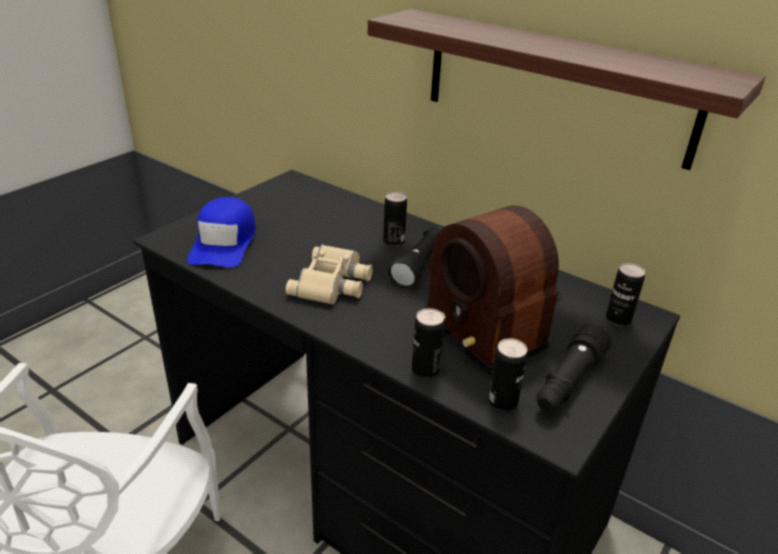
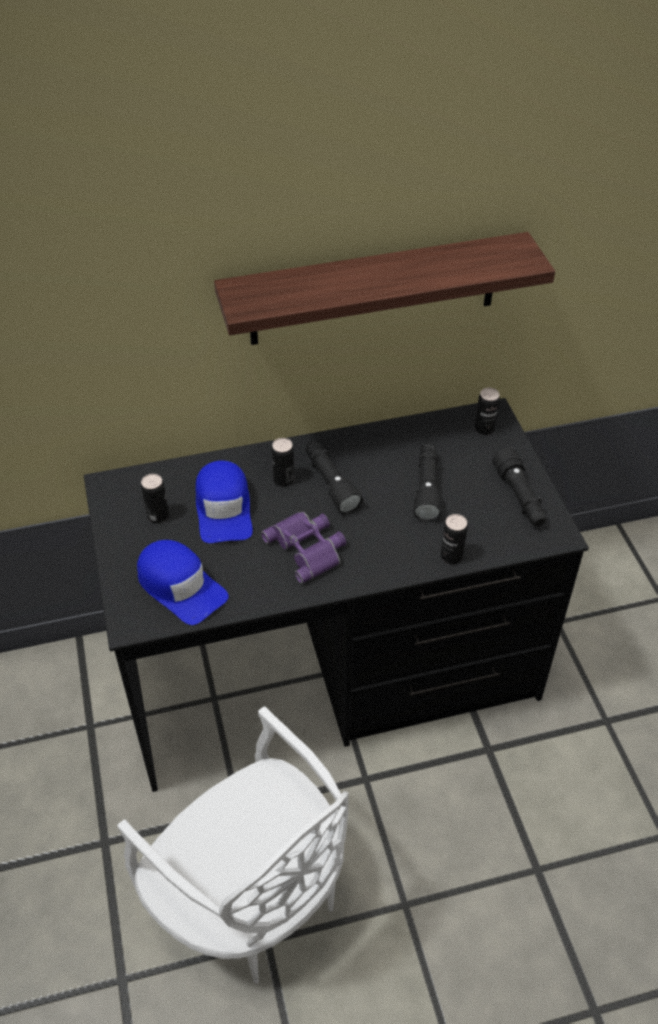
camera: 50 degrees left, 15 degrees up
(327, 229) = (224, 508): none -> blue cap
(333, 282) = (308, 548): beige binoculars -> purple binoculars
(490, 316) = (427, 488): radio -> black flashlight
(502, 401) = (510, 539): can -> can (158, 515)

